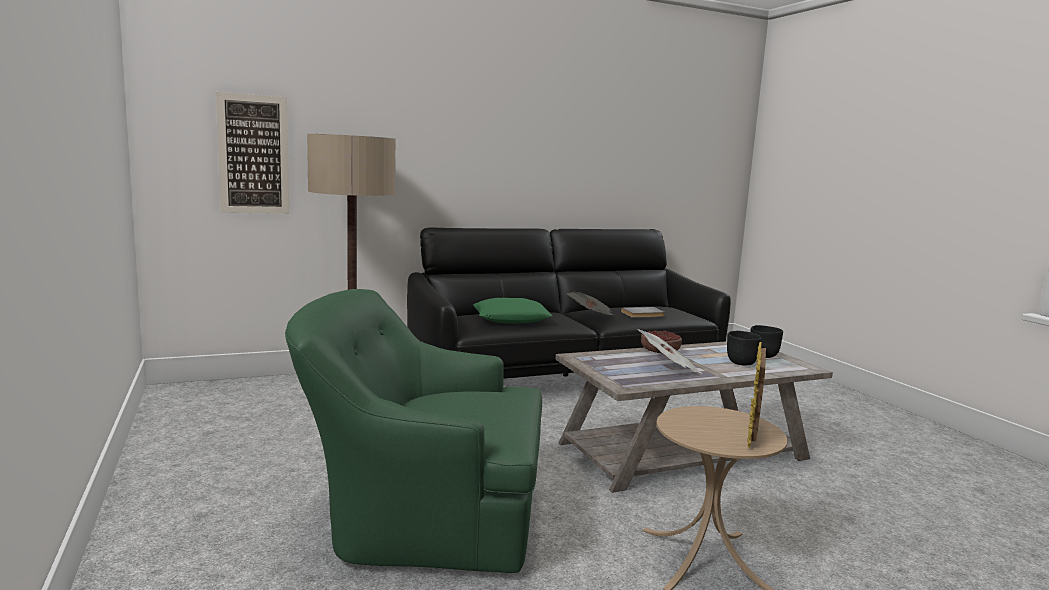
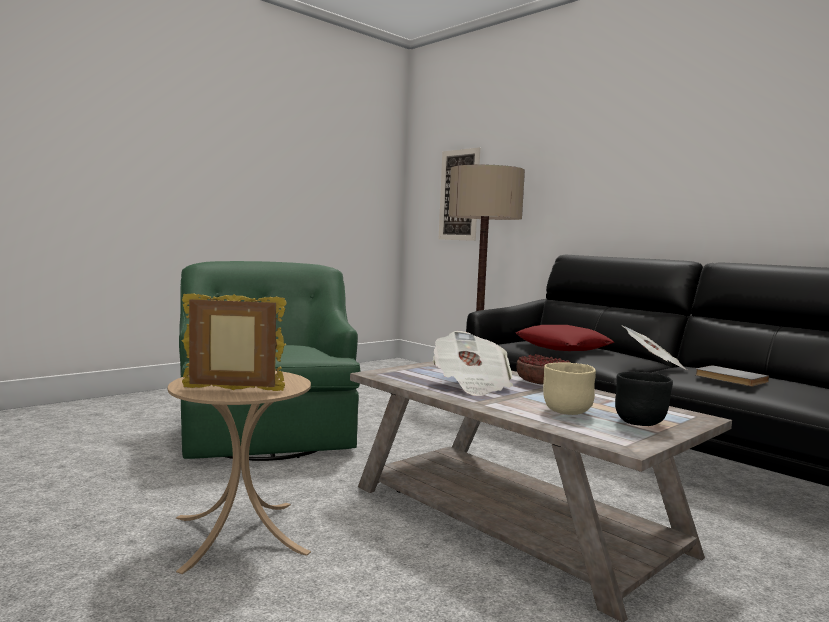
camera: 70 degrees right, 5 degrees down
(511, 318) = (562, 347): green pillow -> red pillow
(740, 363) = (566, 411): black bowl -> beige bowl

